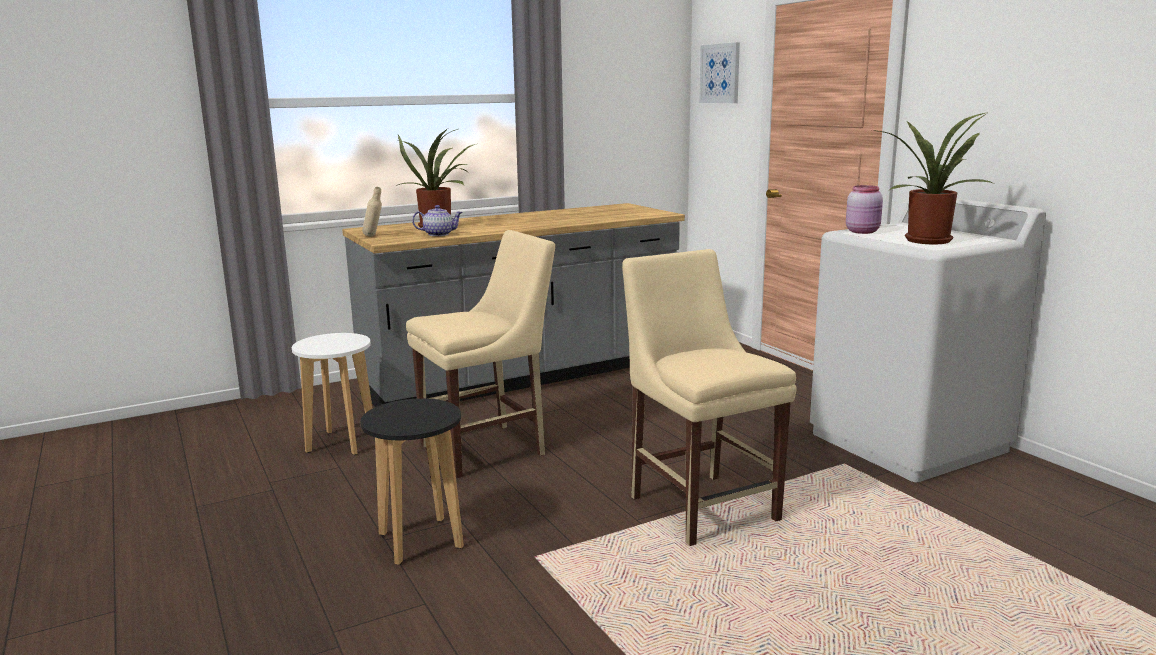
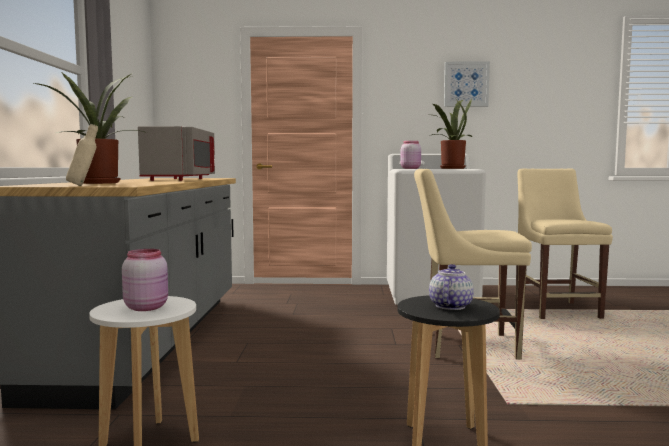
camera: 60 degrees left, 10 degrees down
(331, 343) = (147, 307): none -> pink jar
(439, 234) = (143, 183): teapot -> teapot (450, 306)
(488, 448) = (285, 380): beige chair -> beige chair (556, 309)
(571, 219) = (182, 179): none -> grey microwave
(720, 73) = (192, 82): picture -> picture (466, 84)

